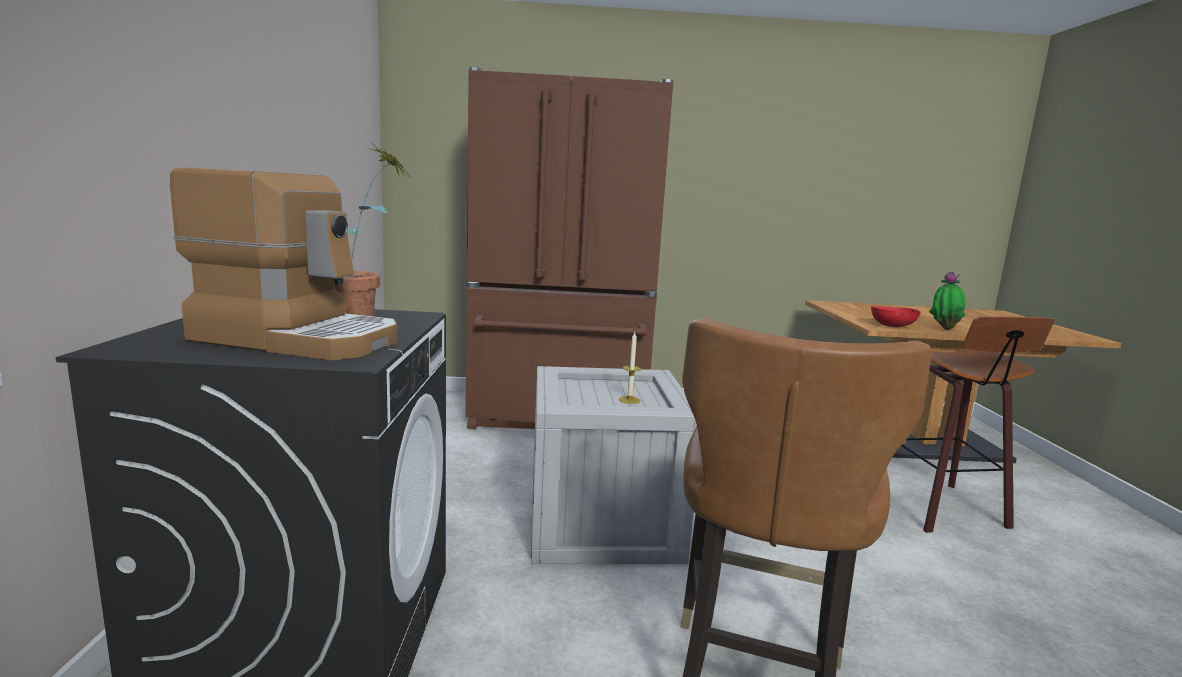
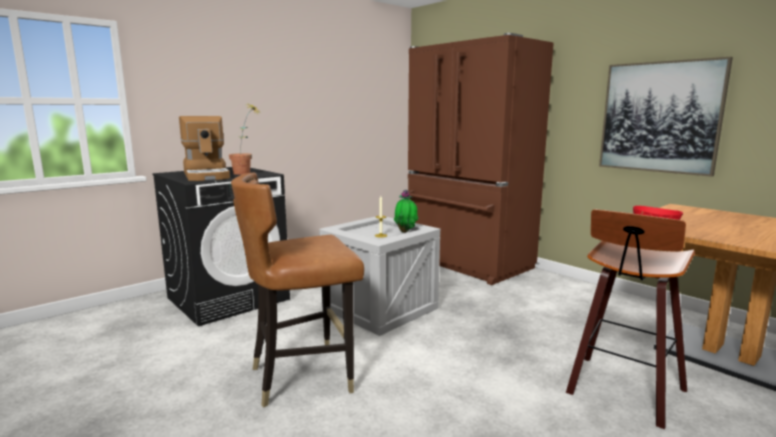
camera: 50 degrees right, 0 degrees up
(783, 205) = (659, 117): none -> picture
(944, 328) = (714, 235): potted plant -> potted plant (406, 232)

